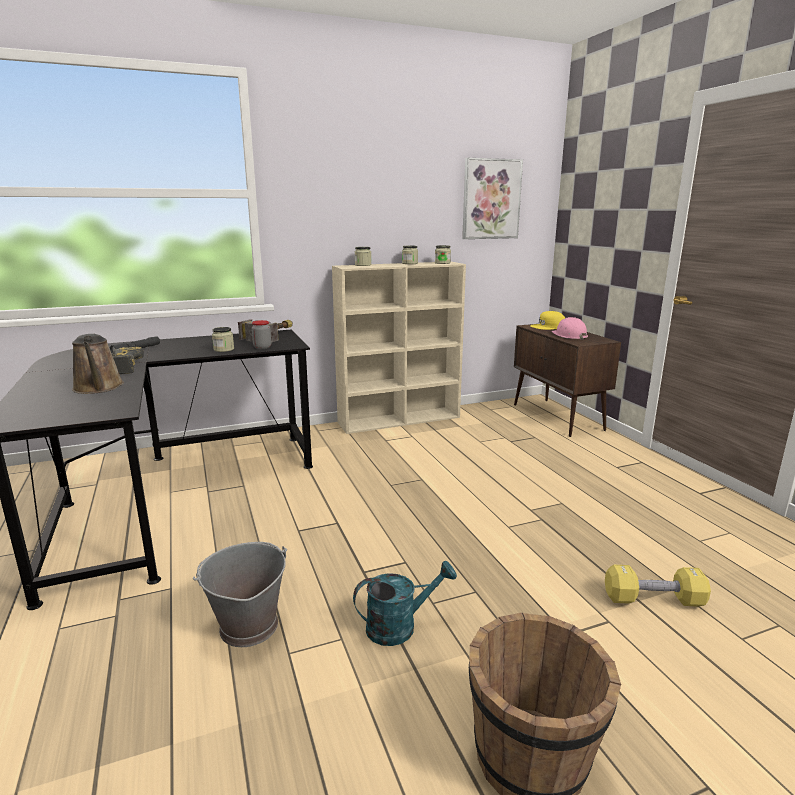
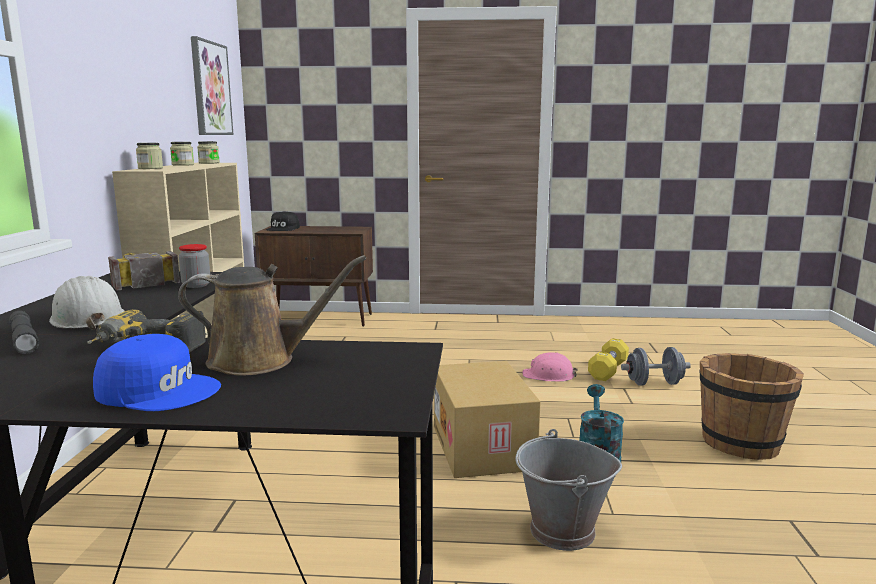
camera: 65 degrees left, 5 degrees down
(53, 383) = (159, 390): none -> blue cap
(178, 348) = (87, 318): none -> white hard hat
(224, 349) = (162, 299): jar -> none
(372, 555) = (484, 447): none -> cardboard box
(548, 326) = (283, 228): yellow cap -> black cap
(569, 335) = (325, 230): pink hard hat -> pink hard hat (549, 375)
(659, 647) = (654, 383): none -> grey dumbbell

